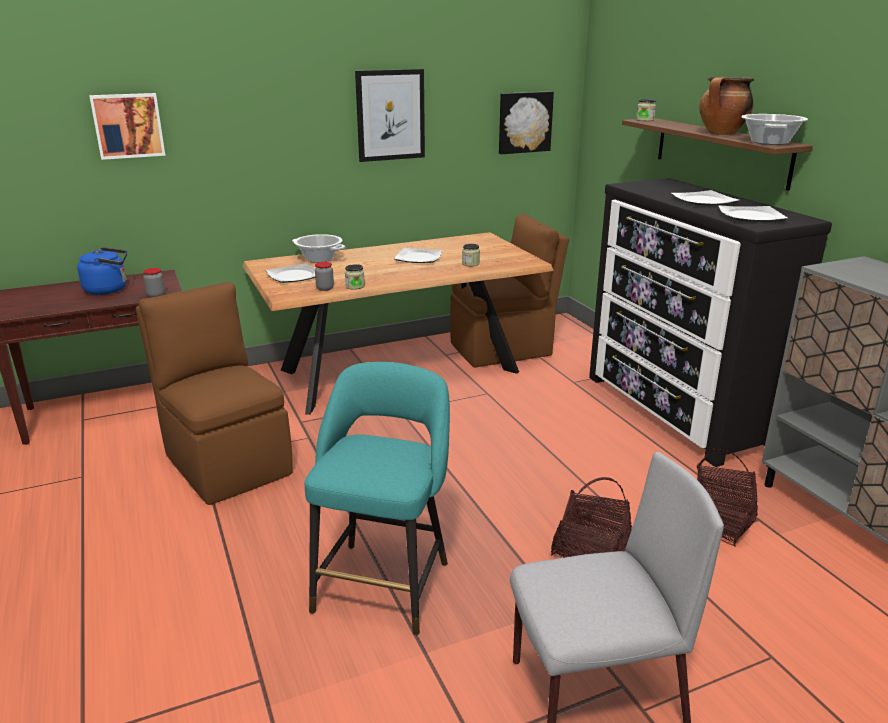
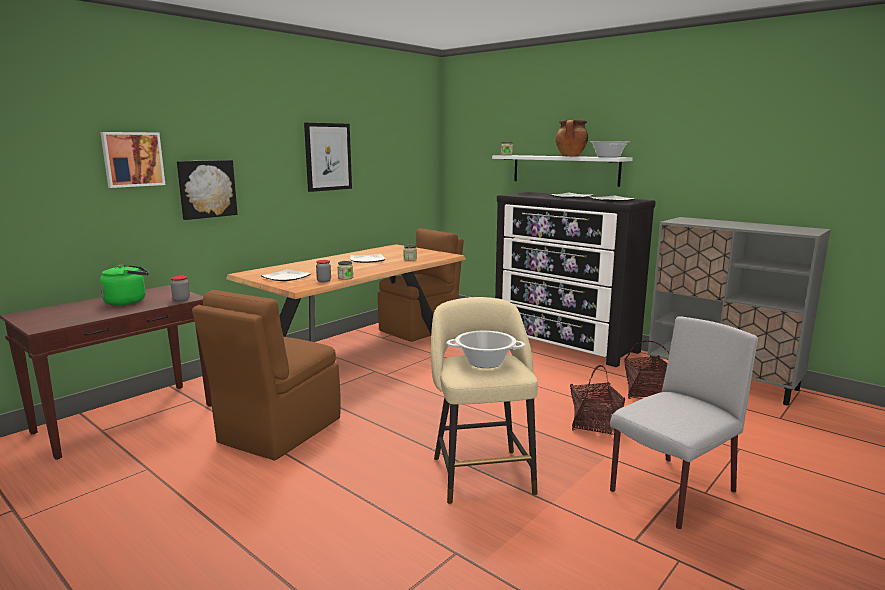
camera: 25 degrees left, 10 degrees down
(109, 289) = (128, 301): blue kettle -> green kettle
(227, 462) = (278, 431): brown chair -> brown chair turned 90 degrees counterclockwise
(319, 259) = (291, 267): cooking pot -> cooking pot (485, 362)
(384, 581) = (481, 472): turquoise stool -> beige stool
(524, 122) = (410, 164): picture -> picture (206, 189)
(720, 151) = (564, 170): brown shelf -> white shelf

